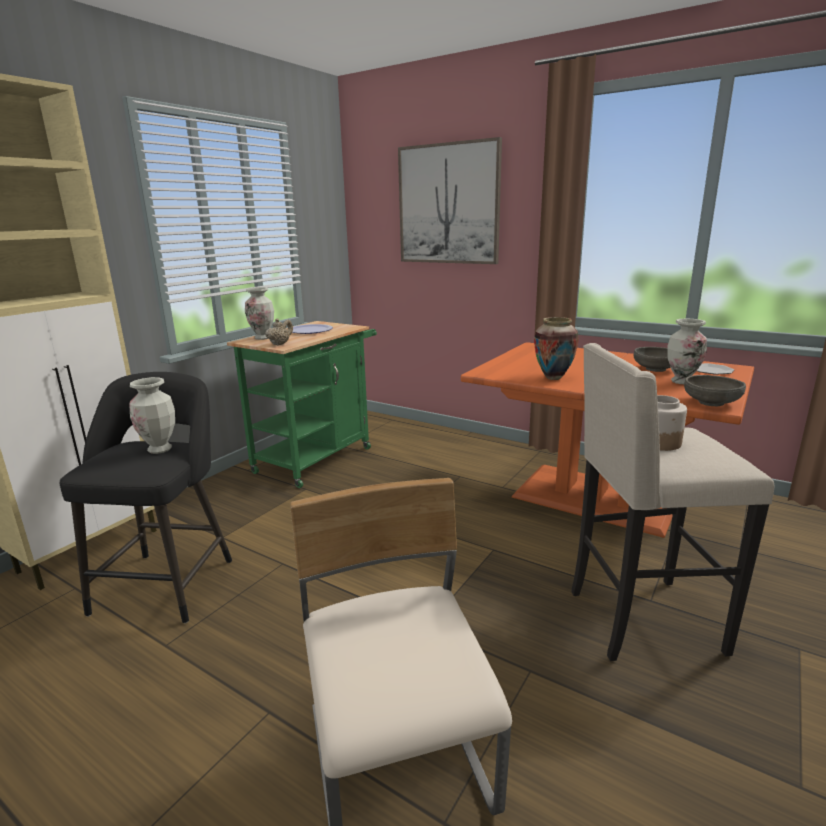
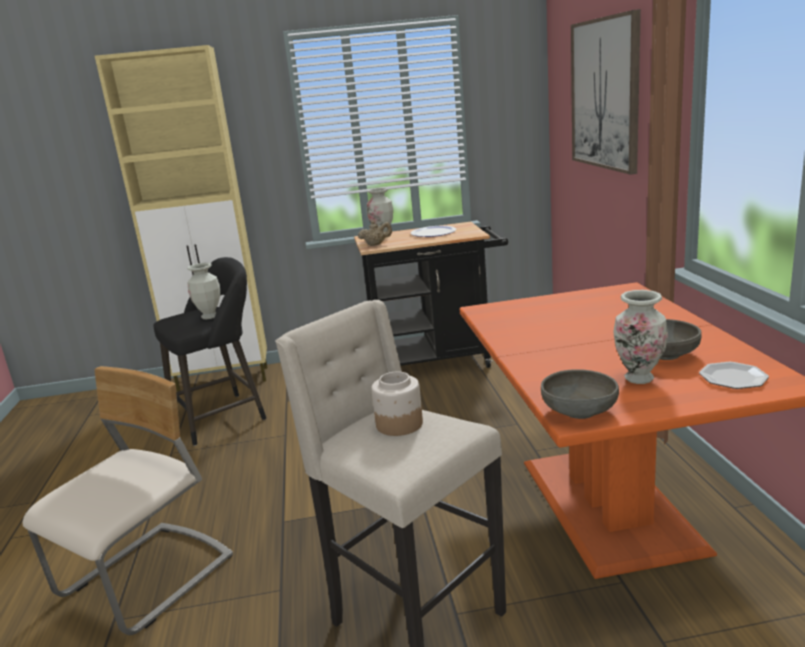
camera: 50 degrees right, 0 degrees up
(318, 457) = (439, 361): green cart -> black cart
(553, 378) = (521, 333): vase -> none

